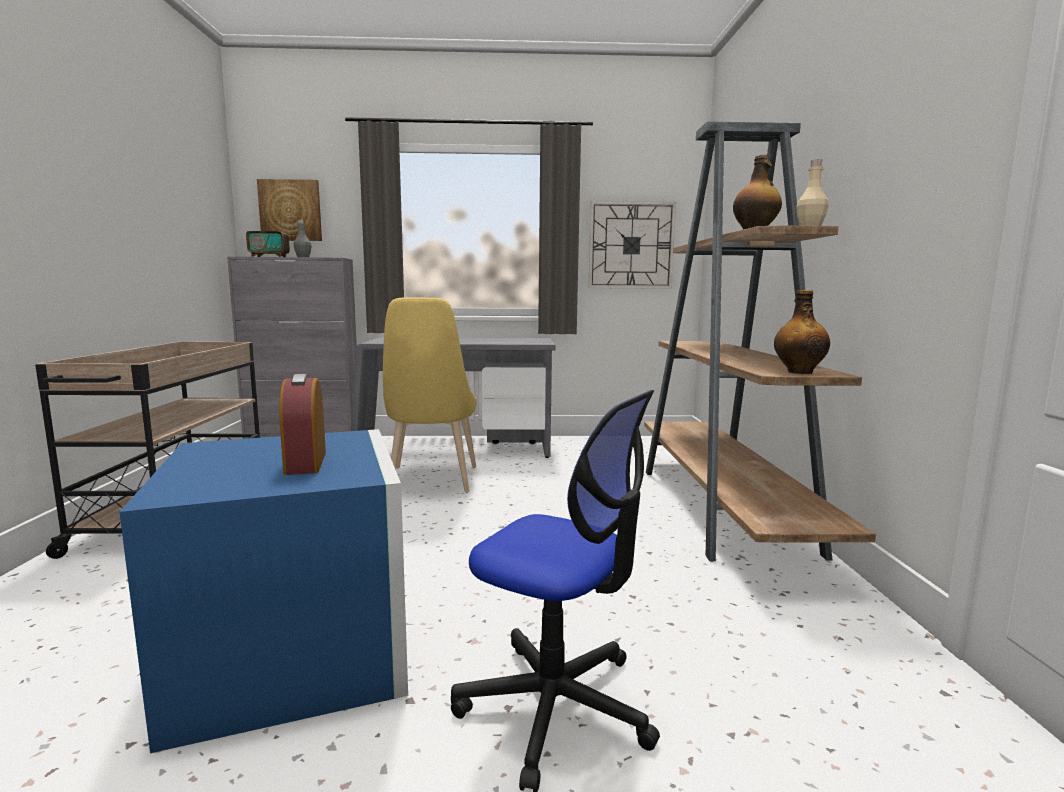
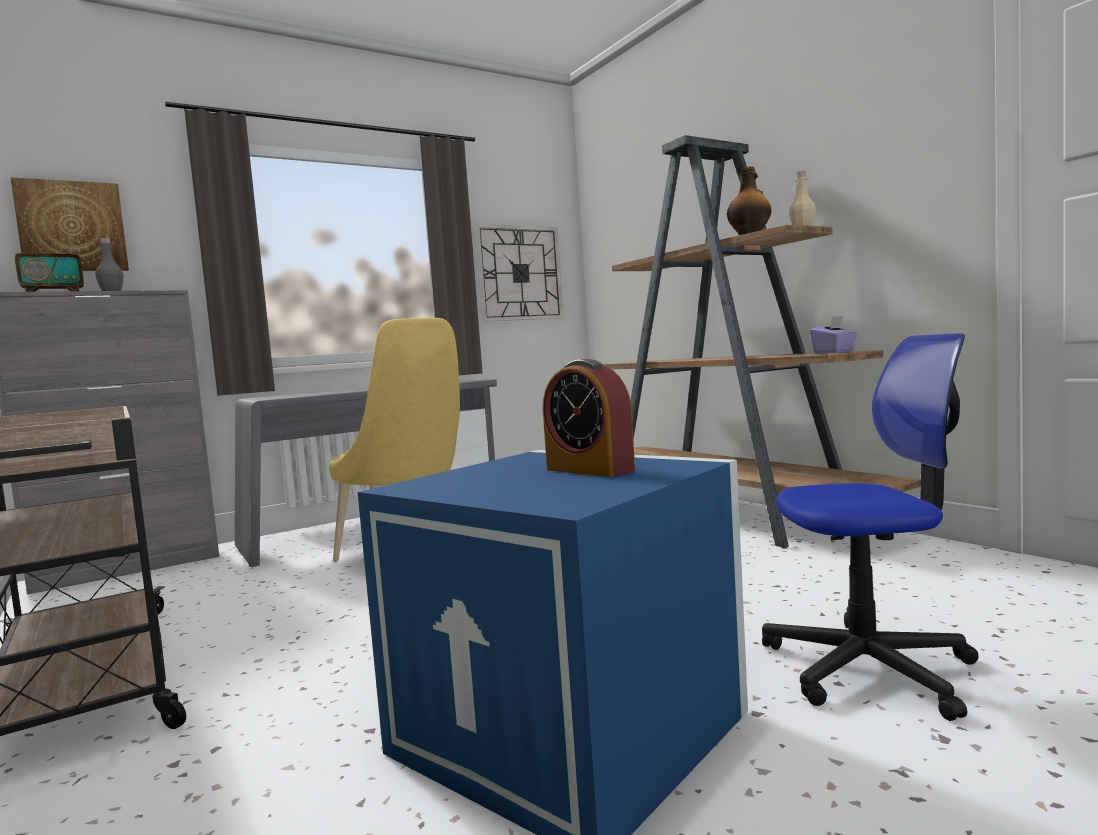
camera: 30 degrees left, 5 degrees down
(799, 372) = (834, 352): bottle -> purple tissue box

